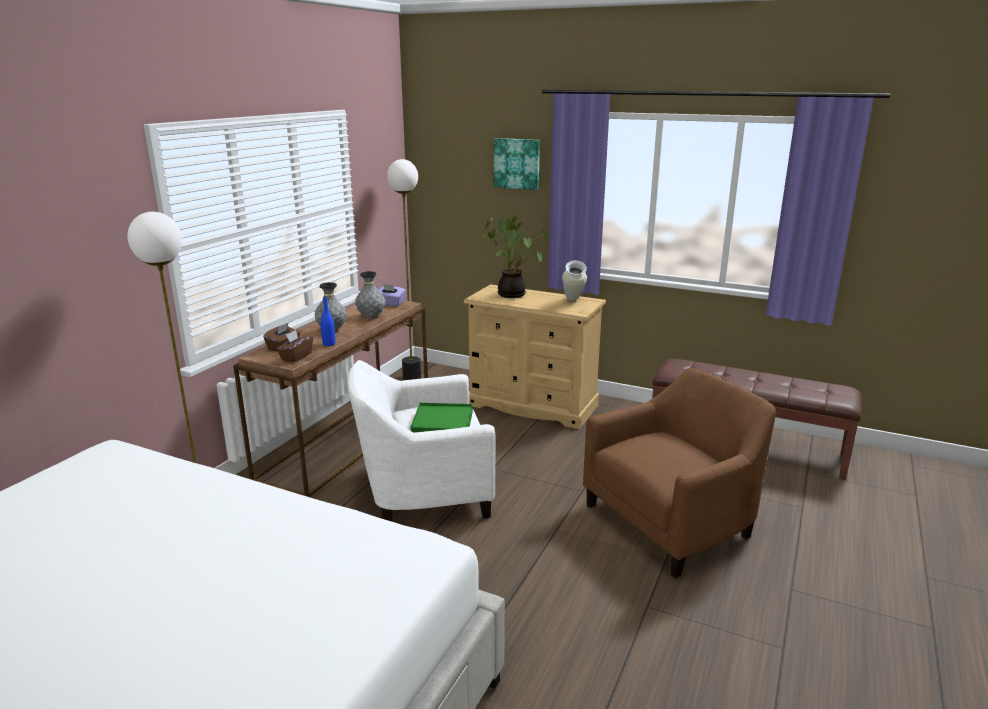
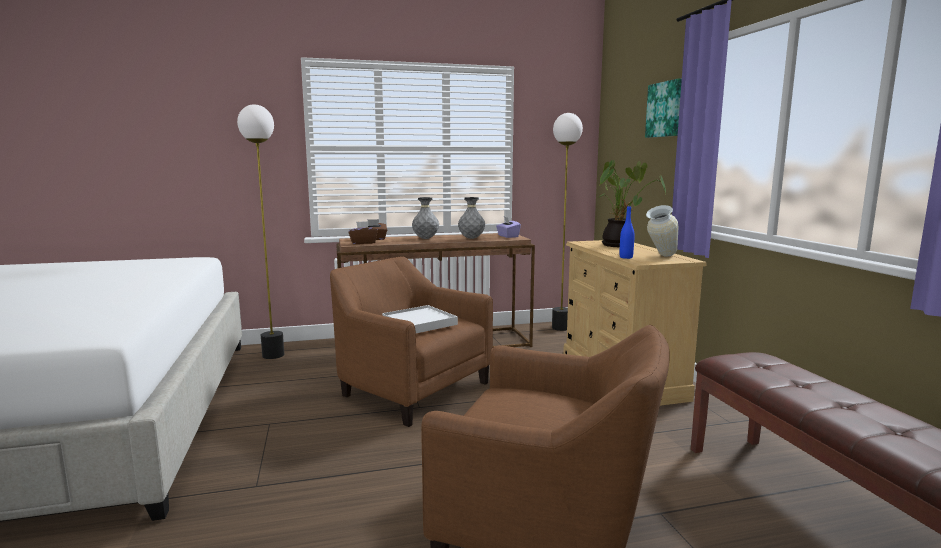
camera: 50 degrees right, 10 degrees down
(329, 344) = (399, 242): blue bottle -> blue bottle (626, 257)
(423, 490) = (410, 389): white armchair -> brown armchair
(442, 422) = (419, 323): green tray -> white tray

